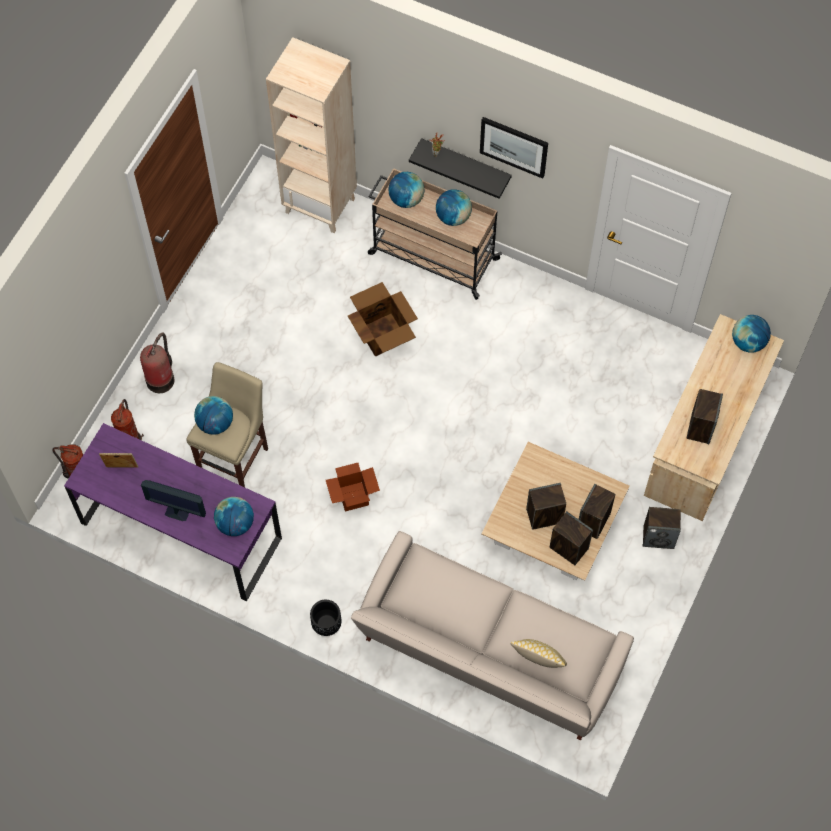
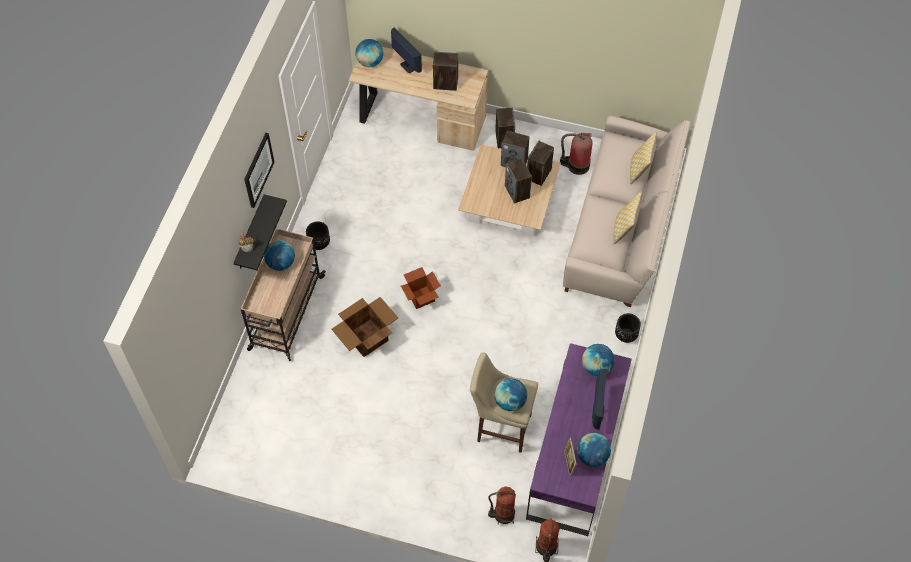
camera: 100 degrees left, 5 degrees down
(161, 378) = (438, 502): fire extinguisher -> fire extinguisher (576, 165)
(321, 205) = (244, 407): beige bookcase -> none
(353, 497) = (516, 335): cardboard box -> cardboard box (421, 297)
(406, 199) = (267, 299): globe -> globe (592, 456)
(444, 618) = (624, 229): none -> pillow
(524, 299) = (319, 243): none -> black planter
(736, 385) = (407, 66): none -> monitor

